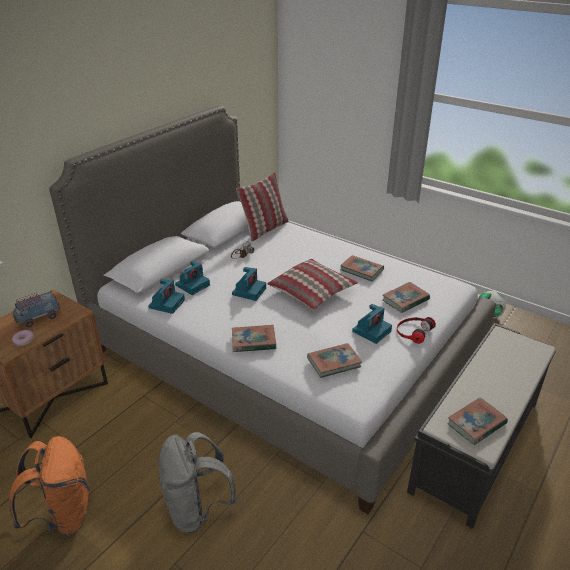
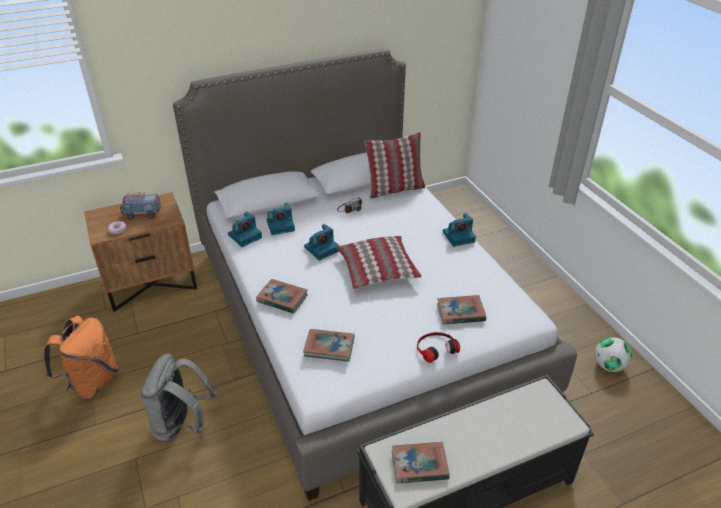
camera: 30 degrees right, 5 degrees up
(361, 270) = (447, 265): book -> none
(371, 331) = (395, 331): camera -> camera (459, 236)

